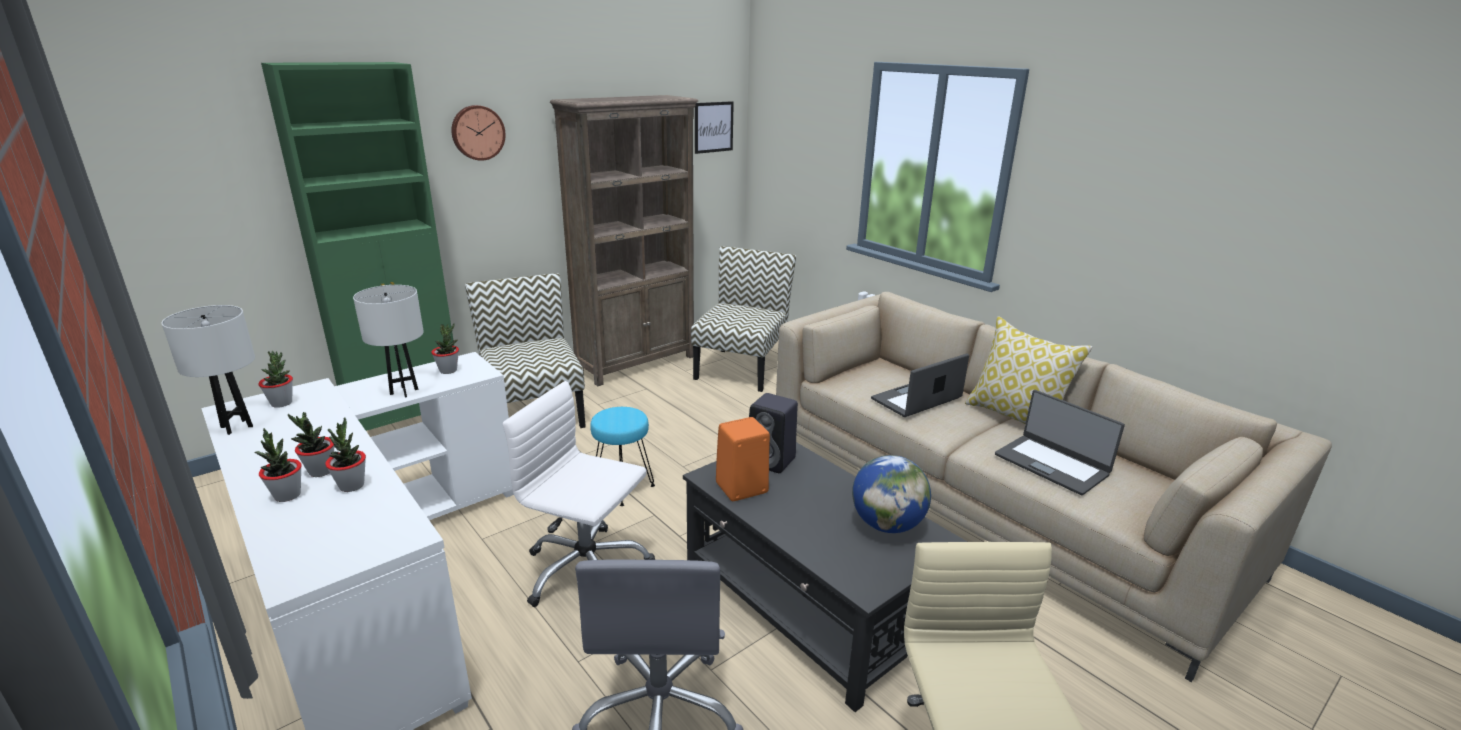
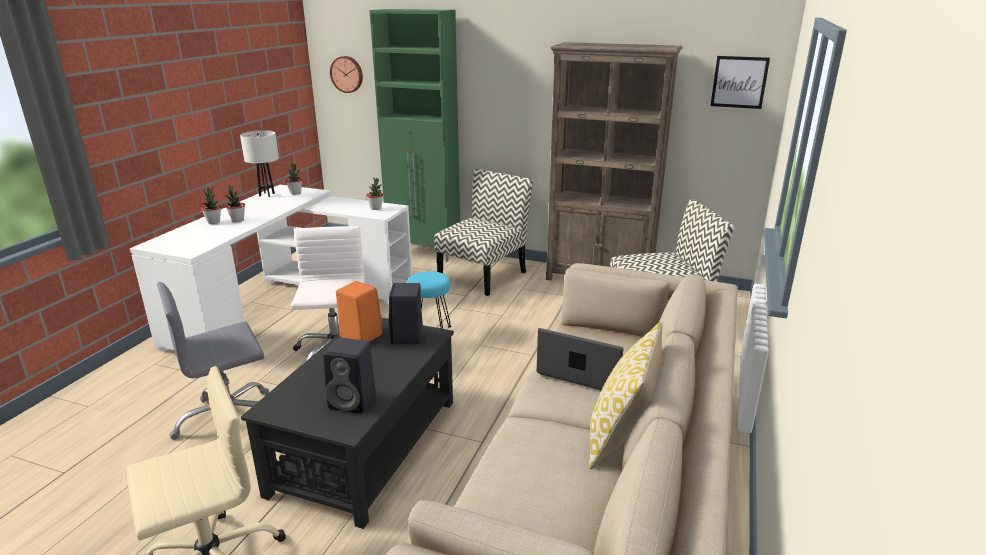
camera: 60 degrees right, 0 degrees up
(352, 485) = (228, 228): potted plant -> none
(404, 391) = (341, 209): white table lamp -> none
(477, 132) = (505, 62): wall clock -> wall clock (347, 74)
(886, 525) = (354, 401): globe -> black speaker
(1052, 464) = (531, 472): laptop -> none

